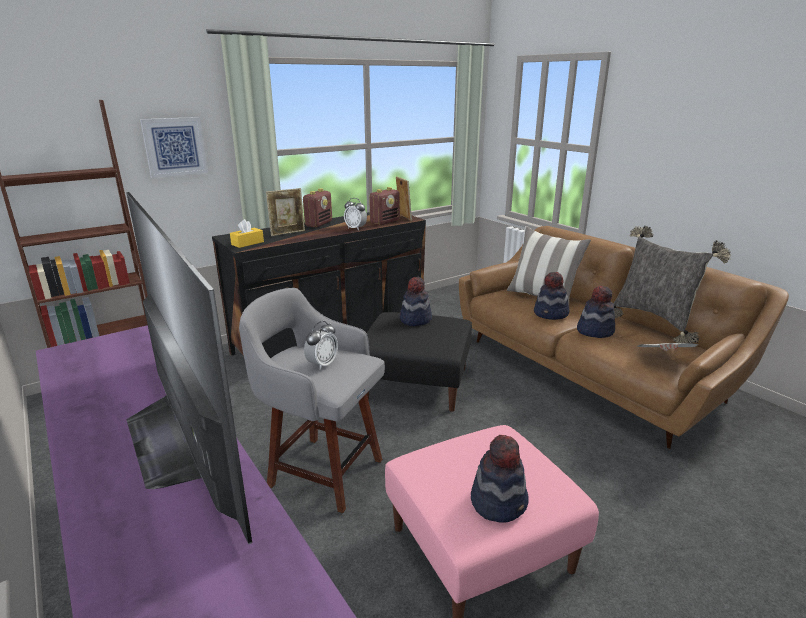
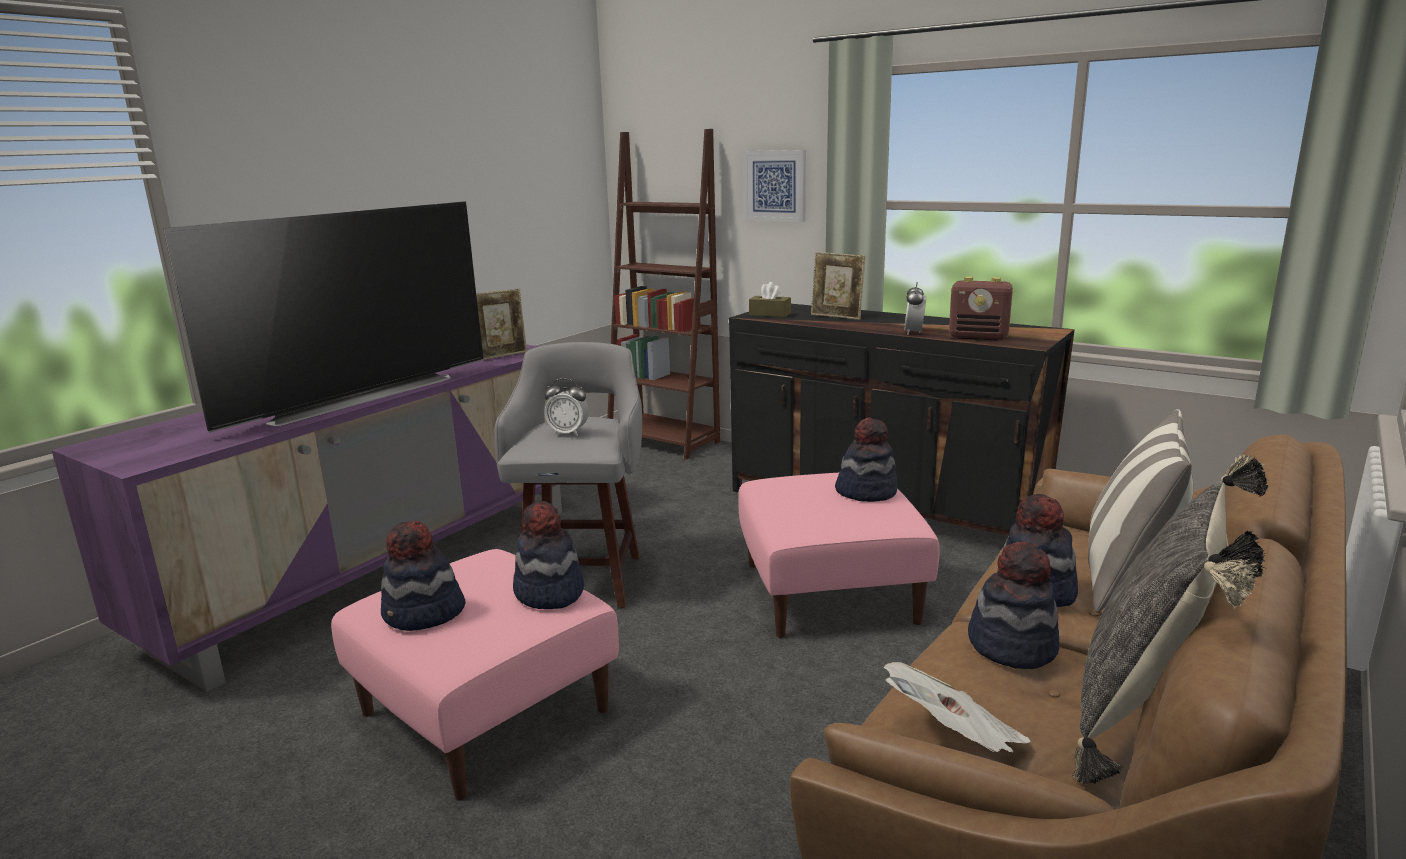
camera: 70 degrees right, 5 degrees down
(247, 243) = (770, 314): yellow tissue box -> brown tissue box
(318, 224) = (902, 318): radio -> none
(403, 217) = (1031, 340): picture frame -> picture frame (502, 356)
(417, 383) = (831, 593): black ottoman -> pink ottoman
(489, 441) = (549, 593): none -> hat

